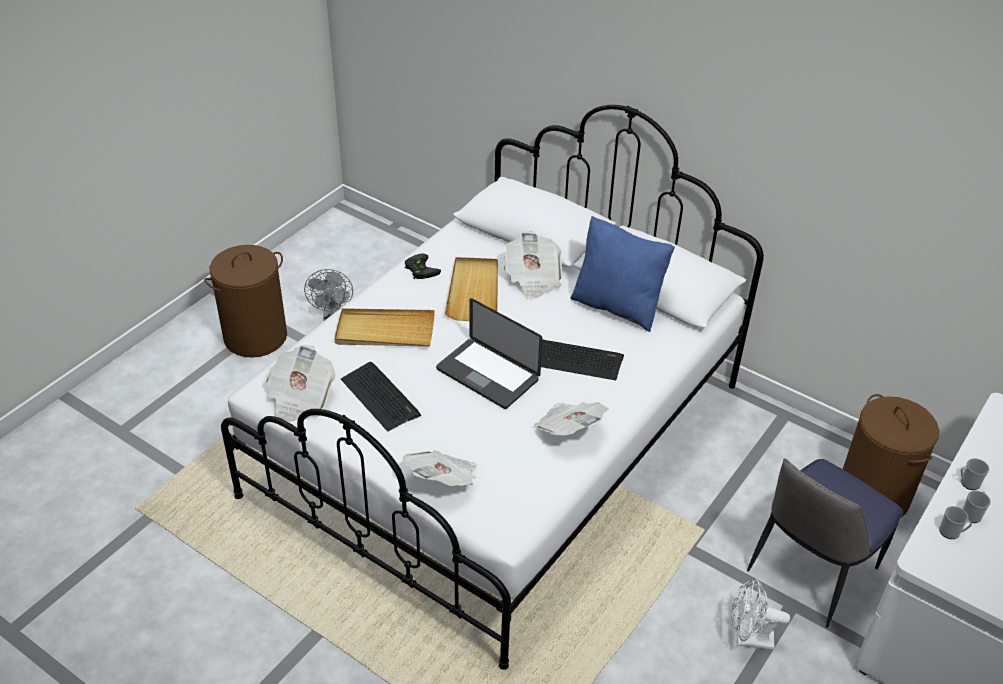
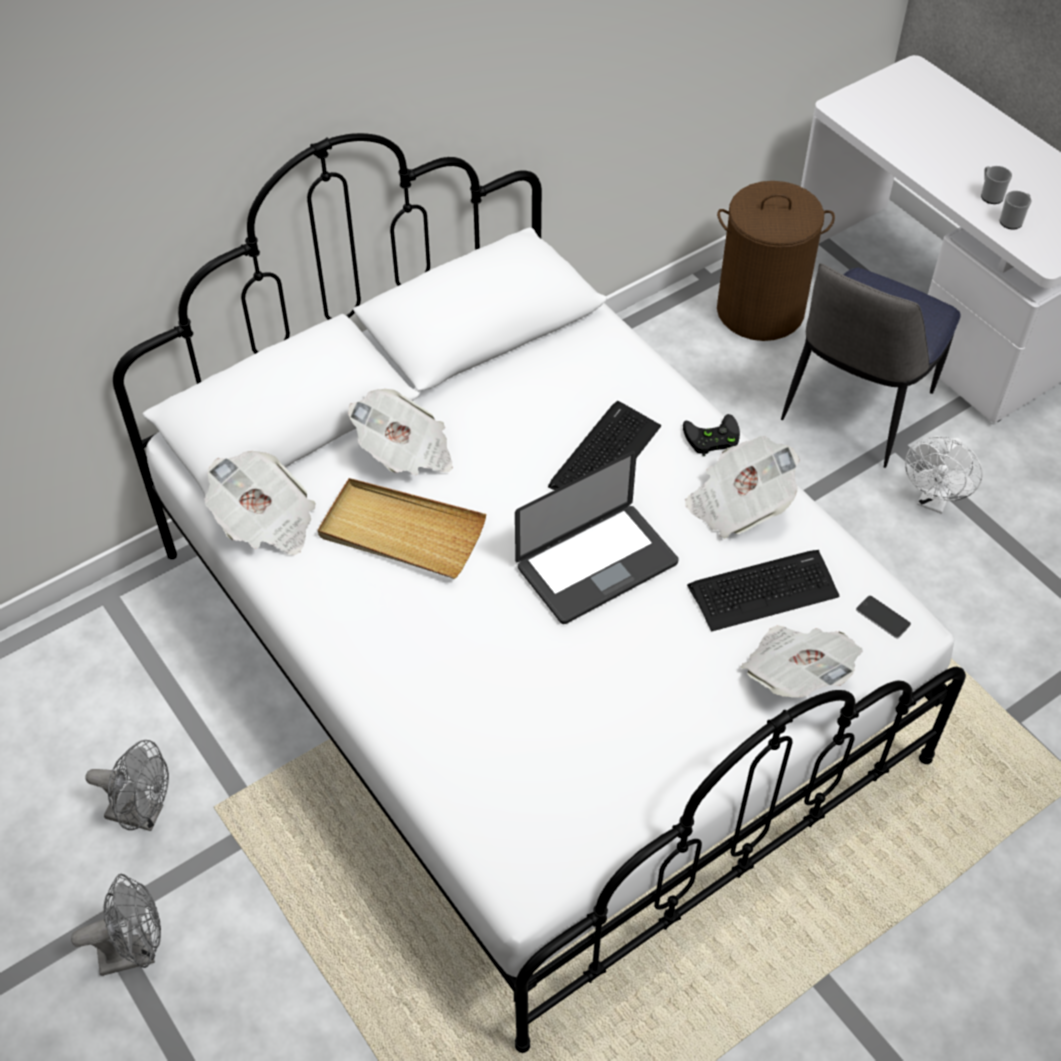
camera: 70 degrees left, 10 degrees up
(256, 336) = (136, 952): brown laundry basket -> grey fan
(300, 399) = (564, 826): newspaper -> newspaper (265, 522)
(380, 397) = (598, 712): keyboard -> keyboard (763, 590)
(384, 331) = (447, 672): beige tray -> none
(420, 269) = (311, 588): black game controller -> black game controller (711, 439)
(508, 518) = (883, 617): none -> phone
(617, 306) = (510, 377): blue pillow -> none
(810, 573) = (855, 410): chair -> chair turned 60 degrees clockwise
(968, 483) = (945, 180): mug -> none

